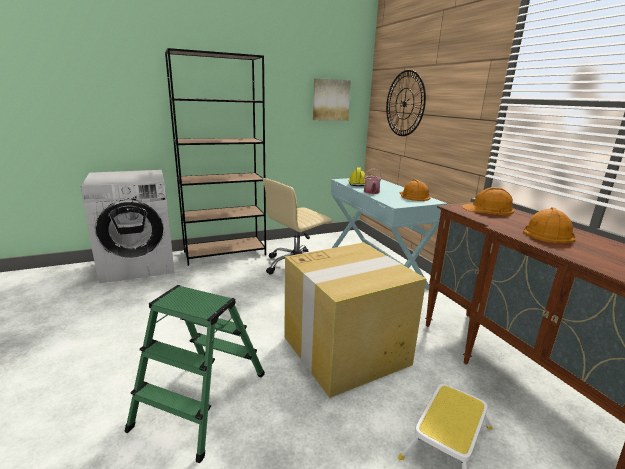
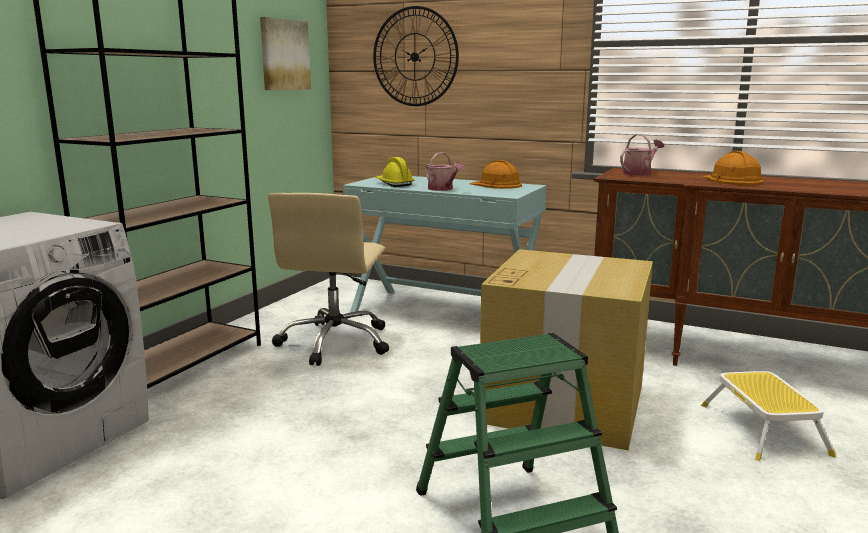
camera: 40 degrees left, 5 degrees down
(488, 209) = (639, 173): orange hard hat -> watering can

